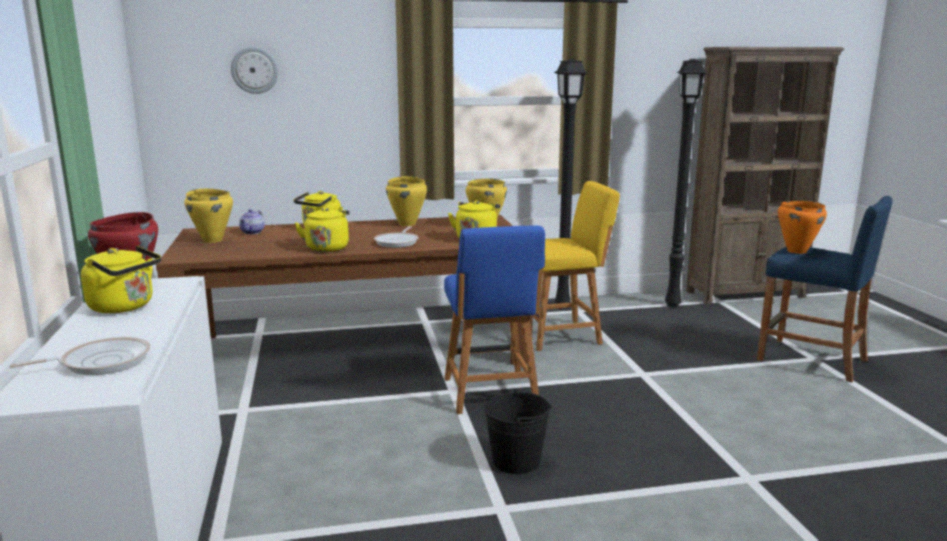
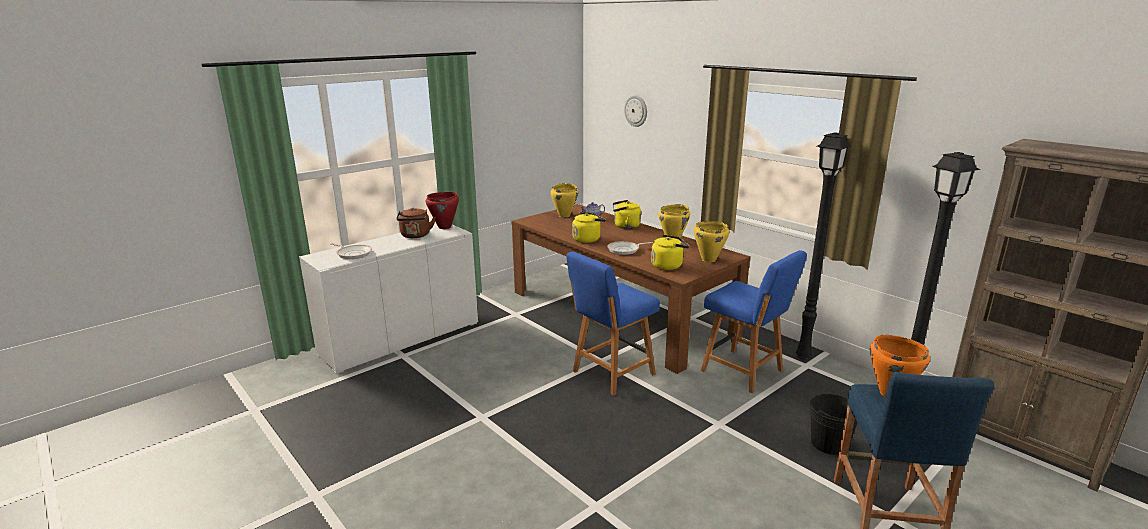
camera: 60 degrees right, 5 degrees up
(125, 307) = (415, 236): yellow kettle -> brown kettle
(516, 461) = (536, 407): black bucket -> black bucket (829, 443)
(561, 335) = (744, 371): yellow chair -> blue chair

